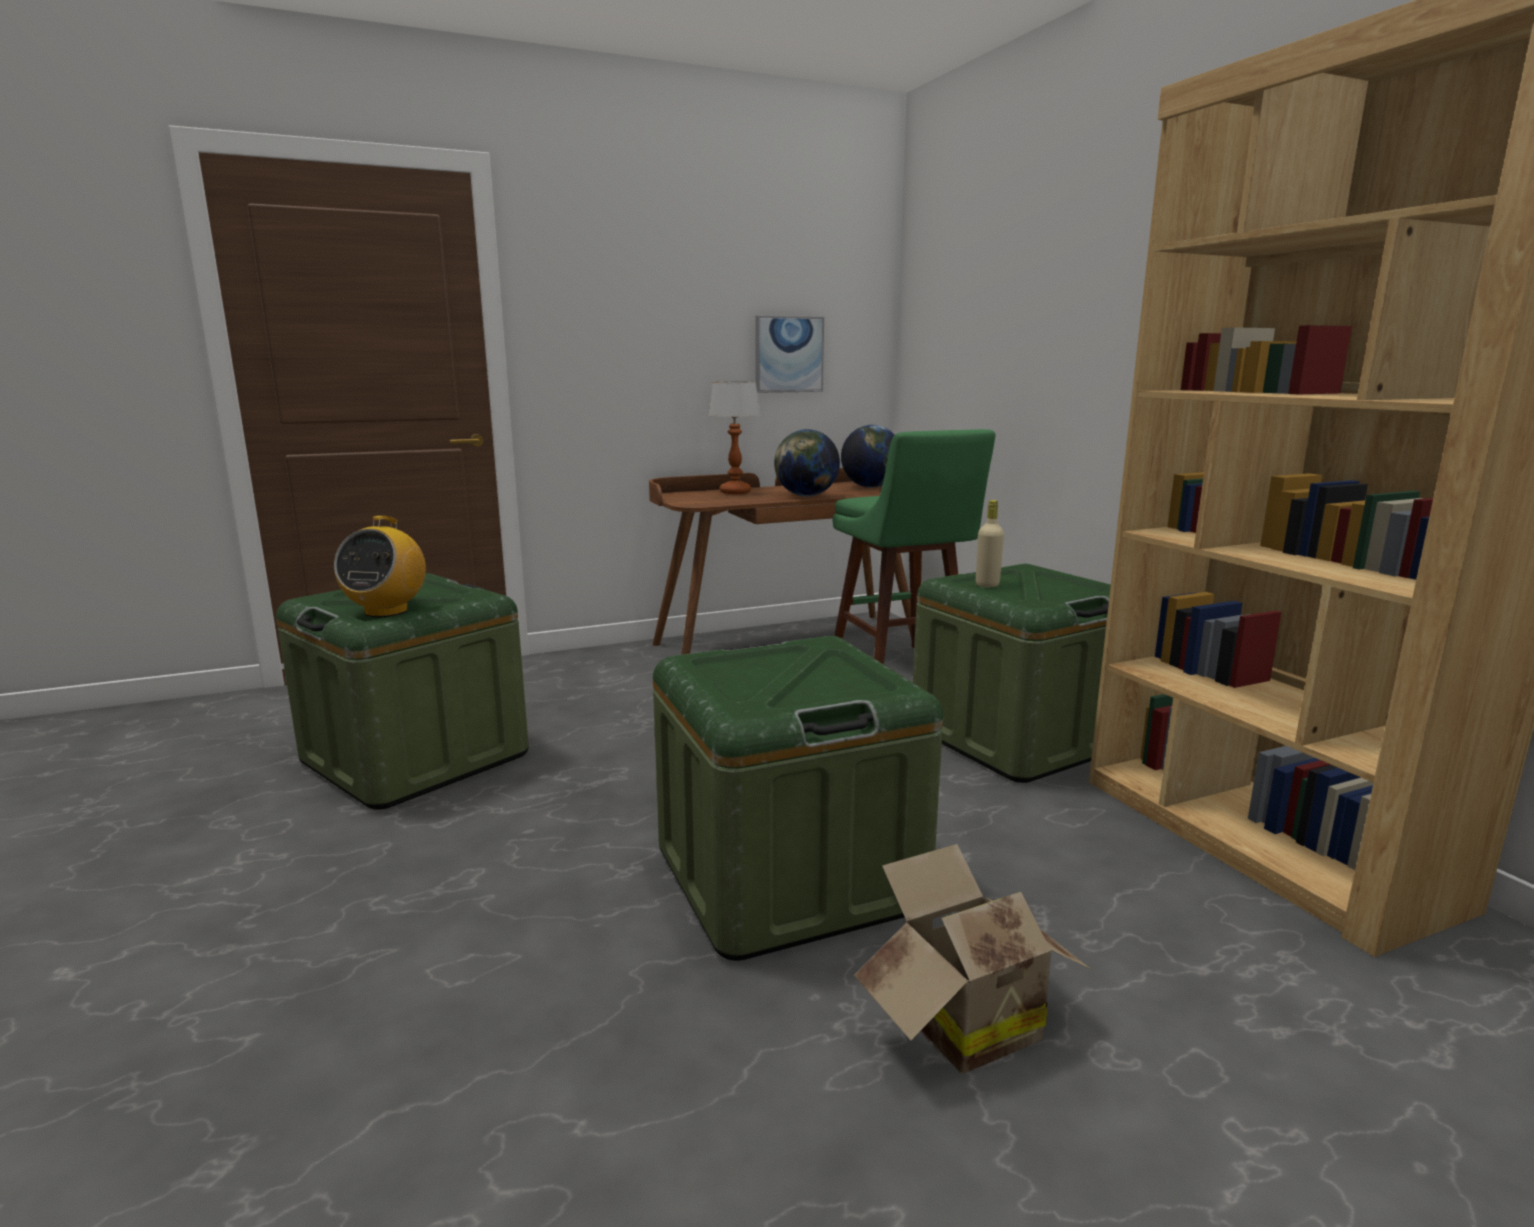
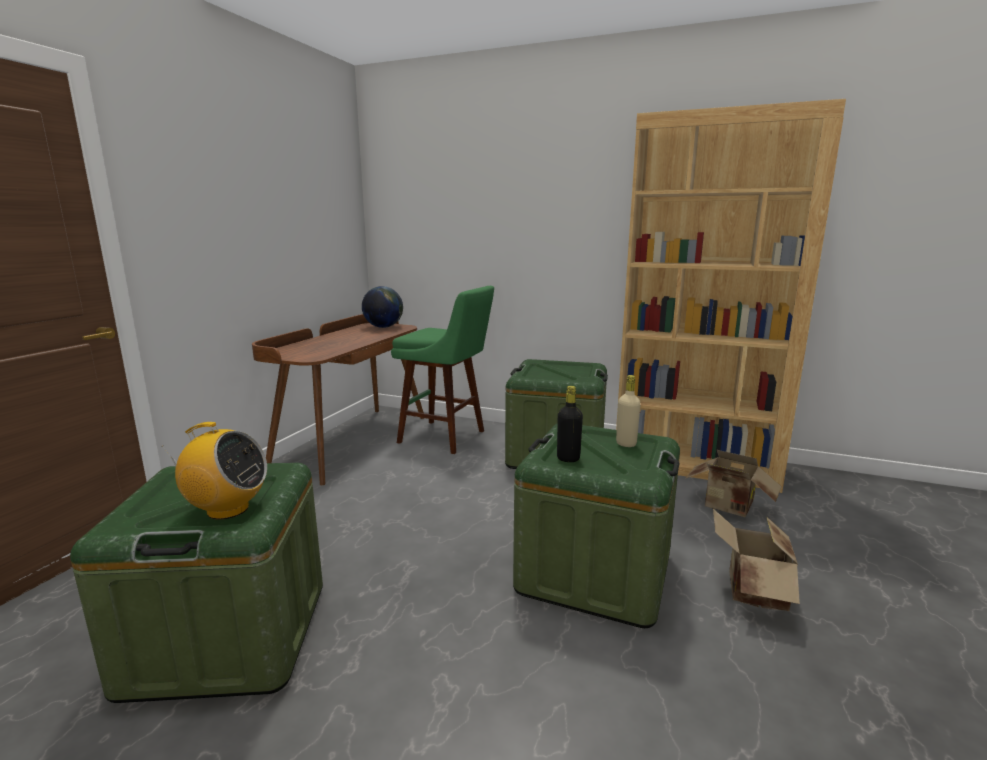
camera: 45 degrees left, 0 degrees up
(386, 611) = (227, 509): radio -> radio turned 45 degrees counterclockwise
(730, 670) = (568, 458): none -> black bottle
(735, 492) = (311, 344): table lamp -> none
(788, 354) = (314, 241): picture -> none
(806, 496) = (366, 339): globe -> none
(987, 585) = (539, 375): beige bottle -> beige bottle (626, 443)
(1184, 919) = (729, 507): none -> cardboard box

